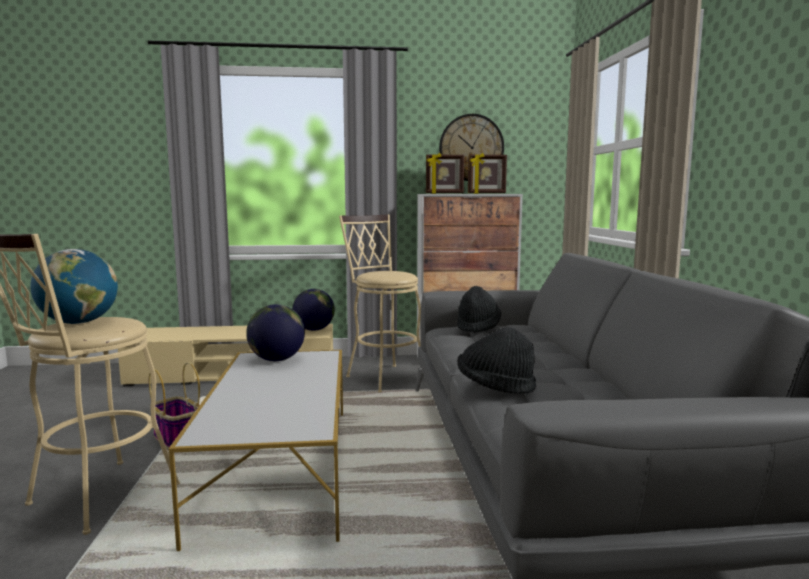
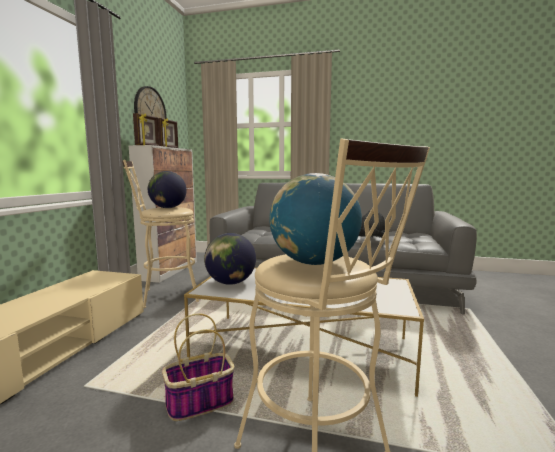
camera: 70 degrees left, 0 degrees up
(314, 330) = (103, 277): globe -> globe (168, 208)
(478, 327) = (257, 230): black hat -> none

